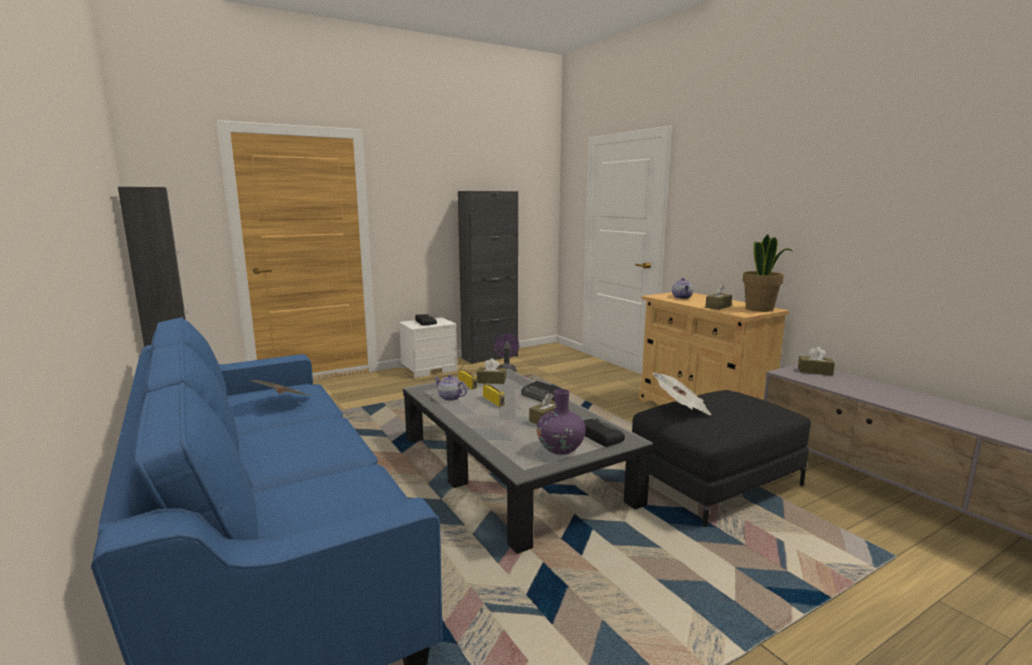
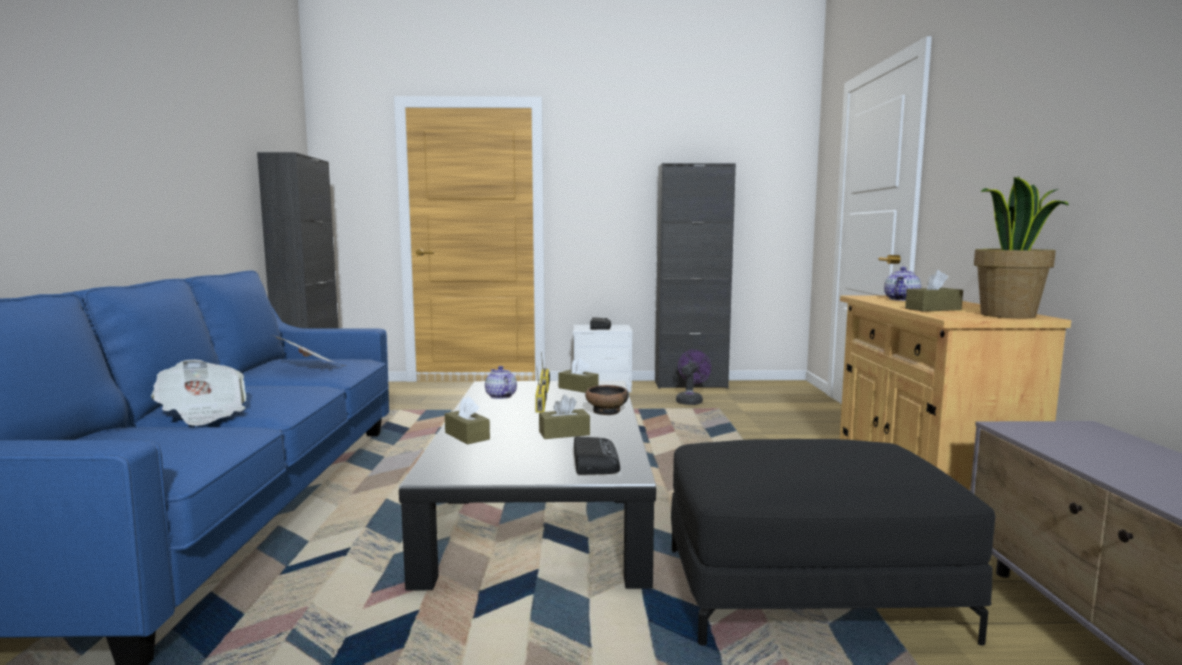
camera: 30 degrees right, 5 degrees down
(542, 396) = (607, 411): radio -> bowl
(560, 448) = (518, 464): purple vase -> none
(681, 408) = (741, 445): newspaper -> newspaper (203, 414)
(815, 371) = (1087, 434): brown tissue box -> brown tissue box (467, 436)

